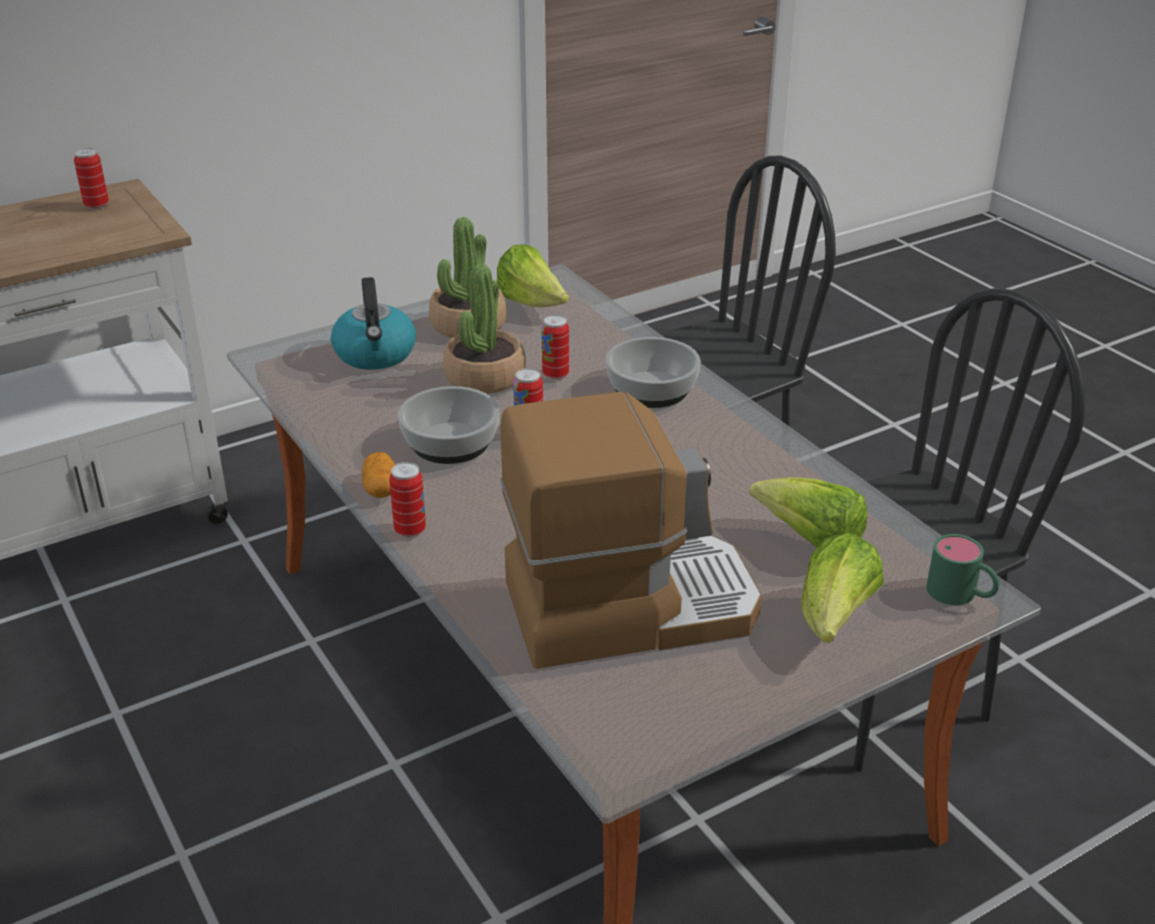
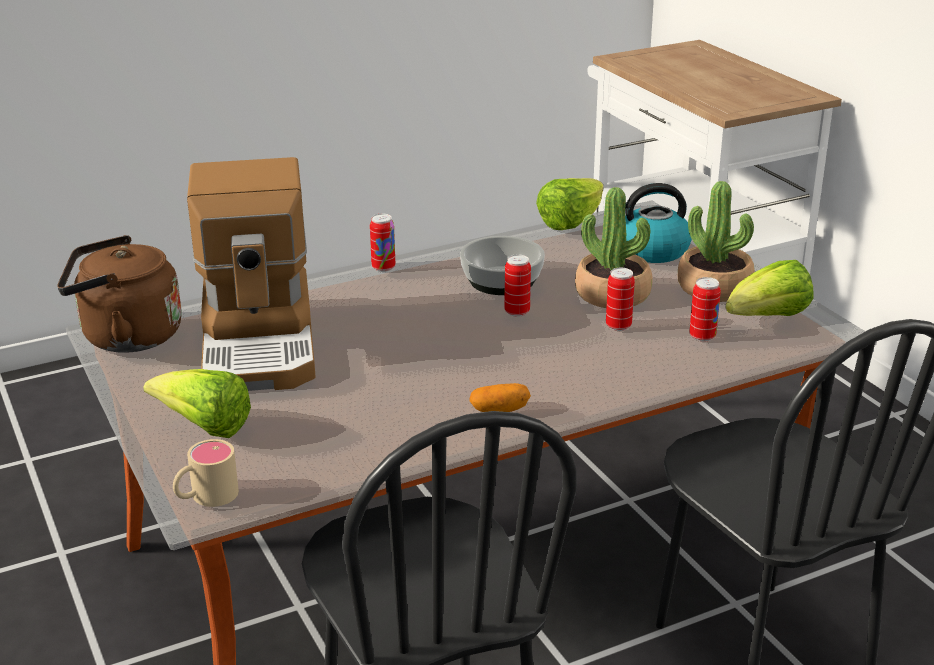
camera: 95 degrees right, 5 degrees down
(96, 205) = (776, 91): can -> can (702, 336)
(381, 488) = (440, 257): potato -> potato (499, 410)
(633, 736) = (125, 337): none -> brown kettle
(651, 390) = (589, 371): bowl -> none
(811, 541) = (313, 429): lettuce -> lettuce (570, 222)
(961, 595) = (206, 497): green mug -> beige mug

